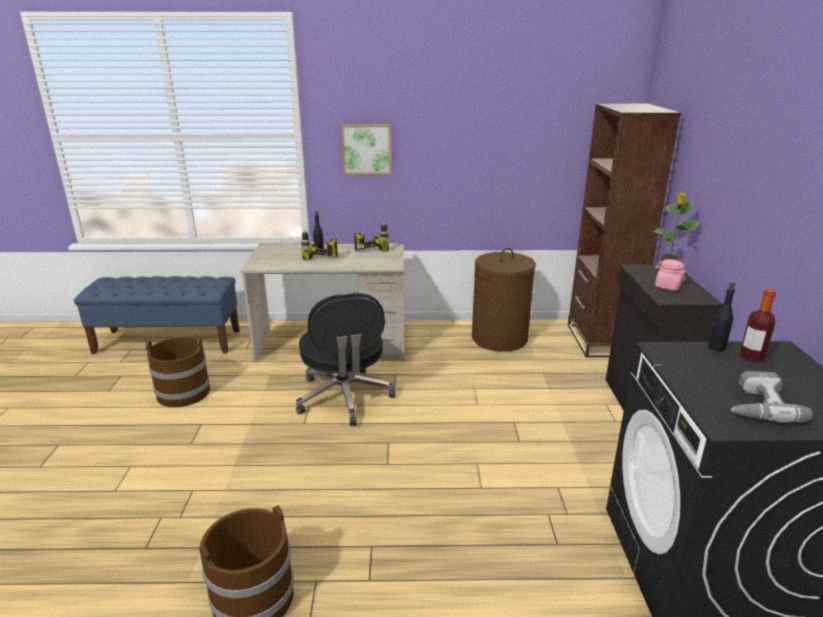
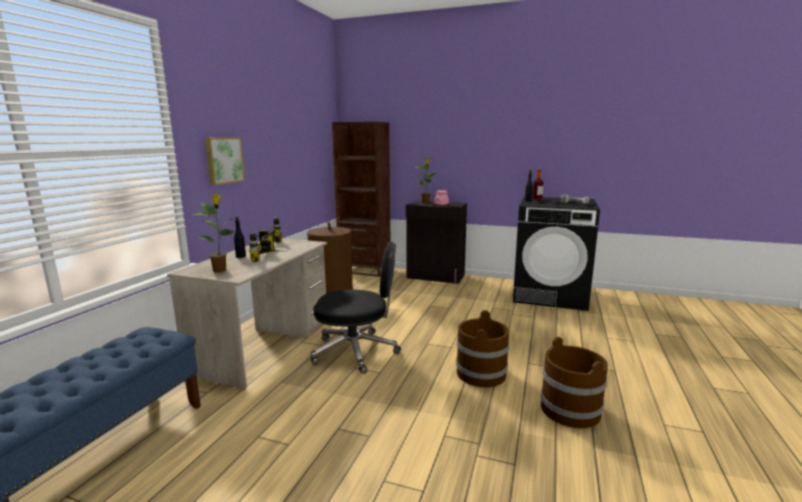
camera: 70 degrees left, 10 degrees down
(184, 392) = (260, 440): brown bucket -> brown bucket (481, 373)
(273, 255) = (220, 270): none -> potted plant

